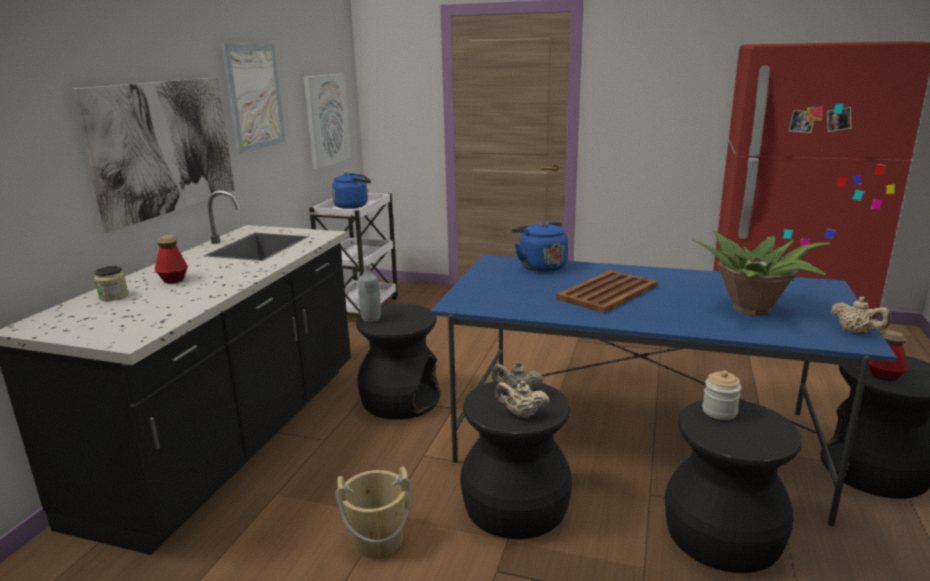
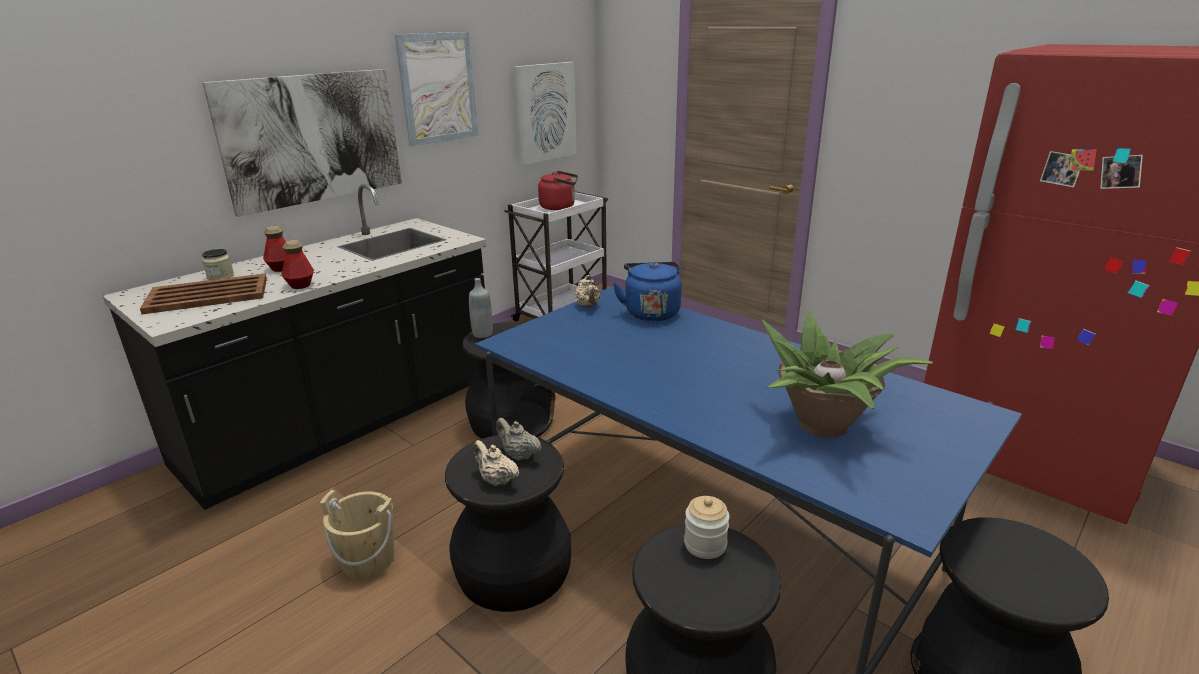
camera: 25 degrees right, 5 degrees up
(353, 206) = (560, 207): blue kettle -> red kettle
(608, 292) = (680, 361): brown tray -> brown tray (209, 295)
(856, 332) = (922, 497): beige teapot -> beige teapot (588, 306)
(884, 376) = (995, 565): bottle -> bottle (300, 285)

